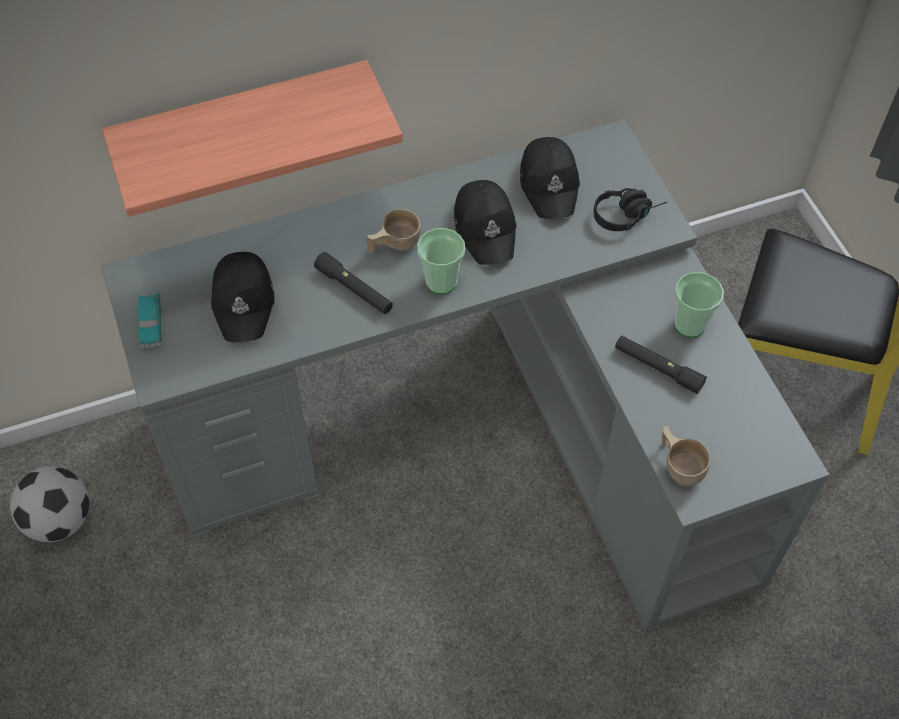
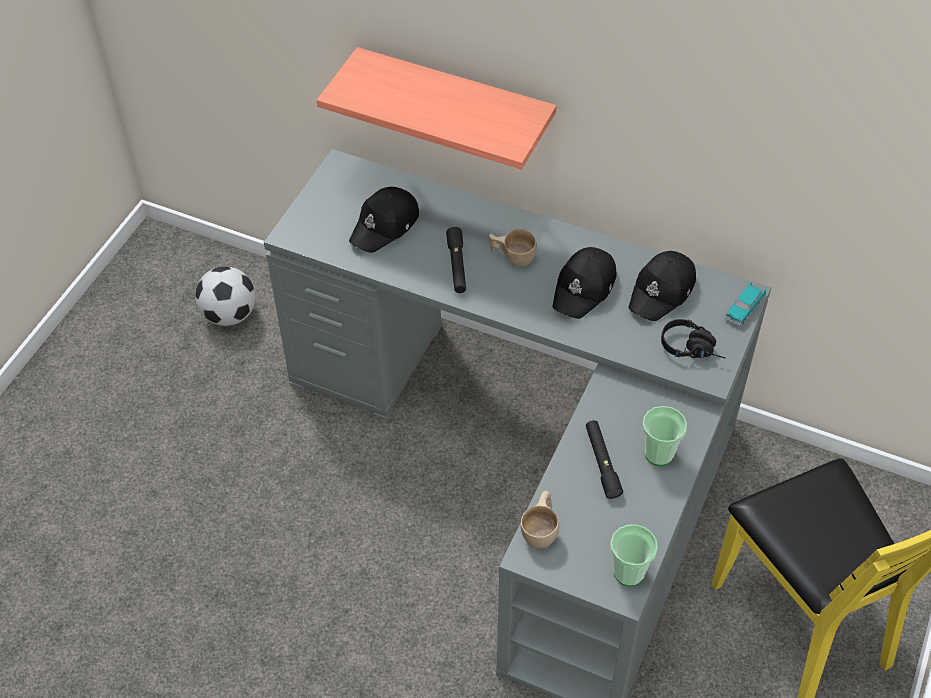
camera: 45 degrees right, 5 degrees down
(151, 323) = (320, 200): toy car -> toy car (744, 308)
(441, 281) = (515, 300): cup -> cup (629, 572)

